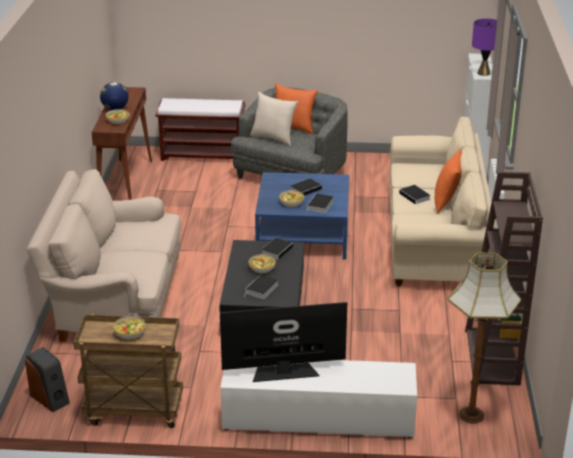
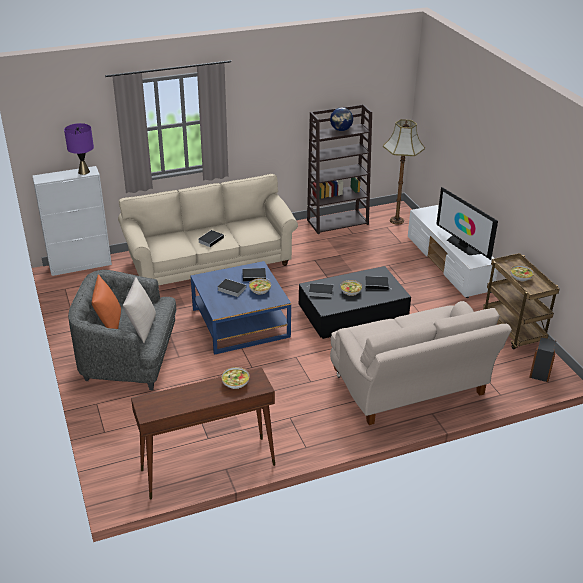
camera: 115 degrees left, 5 degrees up
(115, 109) = (206, 397): globe -> globe (341, 130)
(203, 155) = (107, 434): brown bench -> none
(447, 201) = (209, 226): orange pillow -> none

